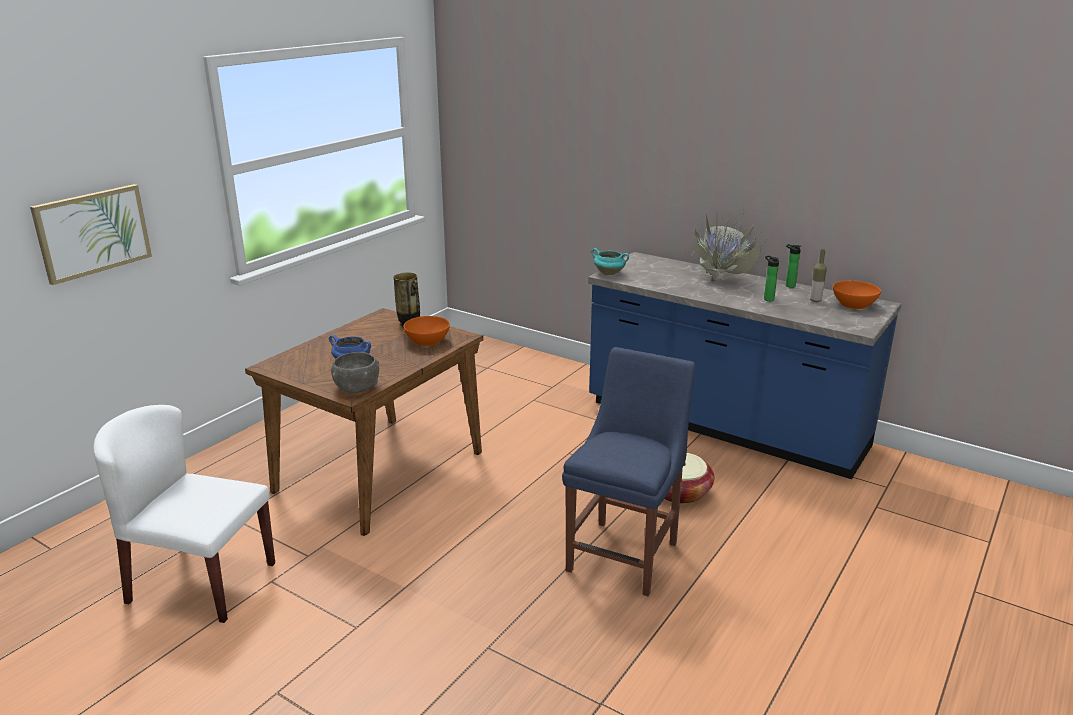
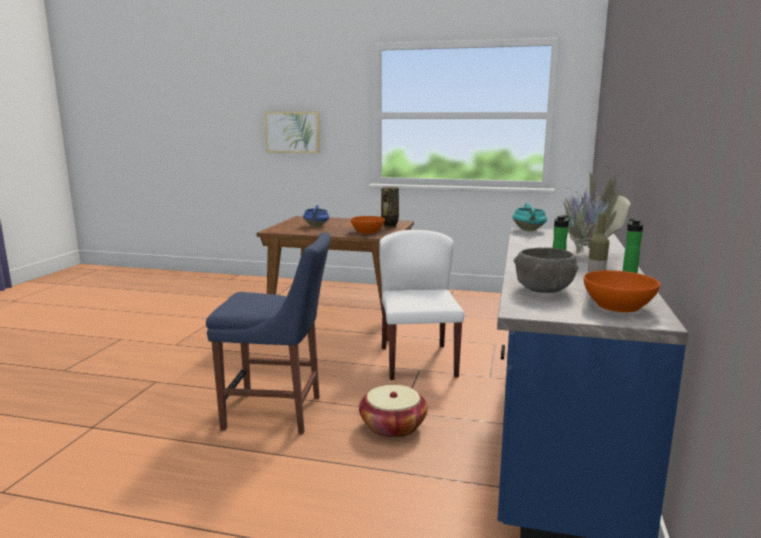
camera: 70 degrees right, 10 degrees down
(201, 582) = (210, 307): white chair -> white chair (417, 361)
(357, 387) = (283, 230): grey bowl -> grey bowl (544, 289)

